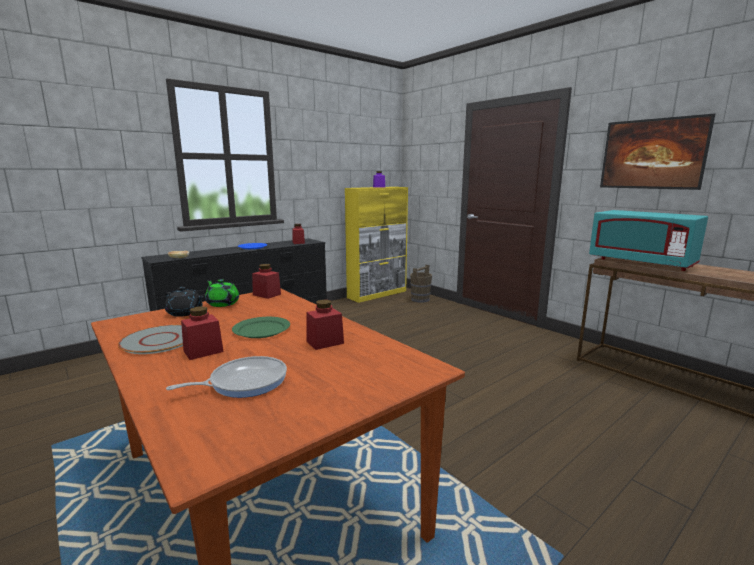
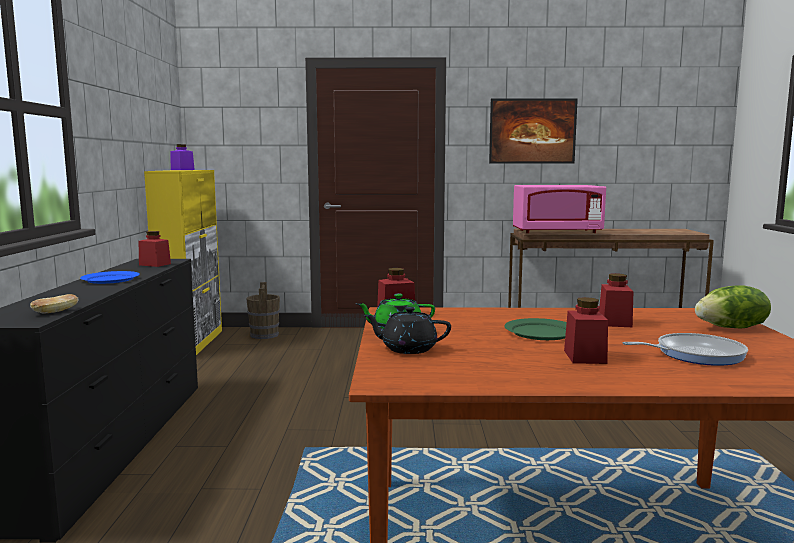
camera: 50 degrees left, 5 degrees down
(159, 340) = (514, 368): grey plate -> none
(185, 313) = (408, 349): black teapot -> black teapot turned 150 degrees counterclockwise
(244, 382) = (695, 354): frying pan -> frying pan turned 75 degrees clockwise
(368, 384) = (732, 328): none -> lettuce
(641, 262) = (556, 232): turquoise microwave -> pink microwave

